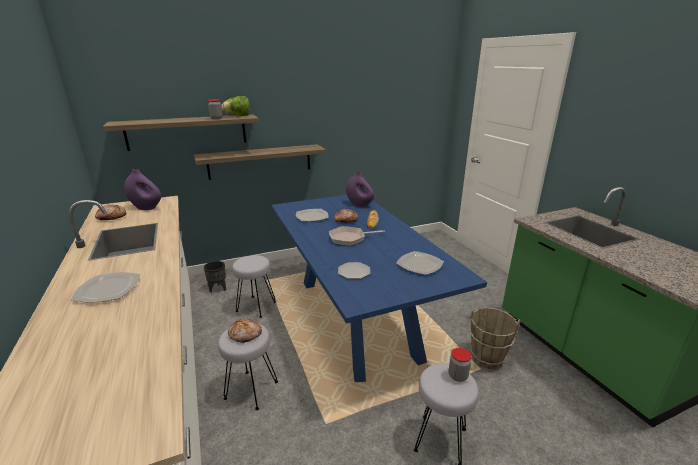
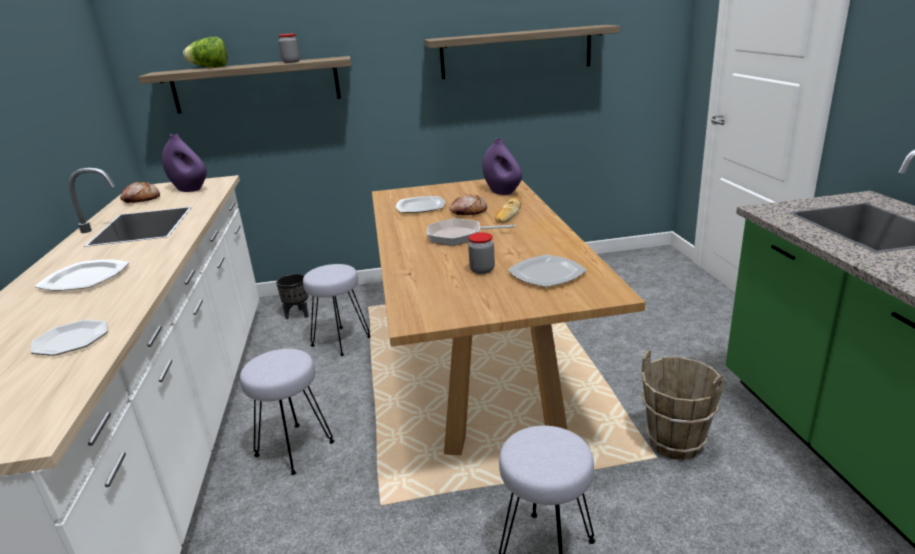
camera: 15 degrees right, 0 degrees up
(238, 116) = (325, 58): lettuce -> lettuce (210, 68)
(245, 334) = (279, 363): bread -> none
(260, 161) = (362, 128): shelf -> shelf (516, 52)
(353, 272) = (437, 279): plate -> plate (70, 340)
(357, 317) = (482, 365): blue dining table -> brown dining table
(458, 376) = (564, 445): jar -> jar (482, 270)

